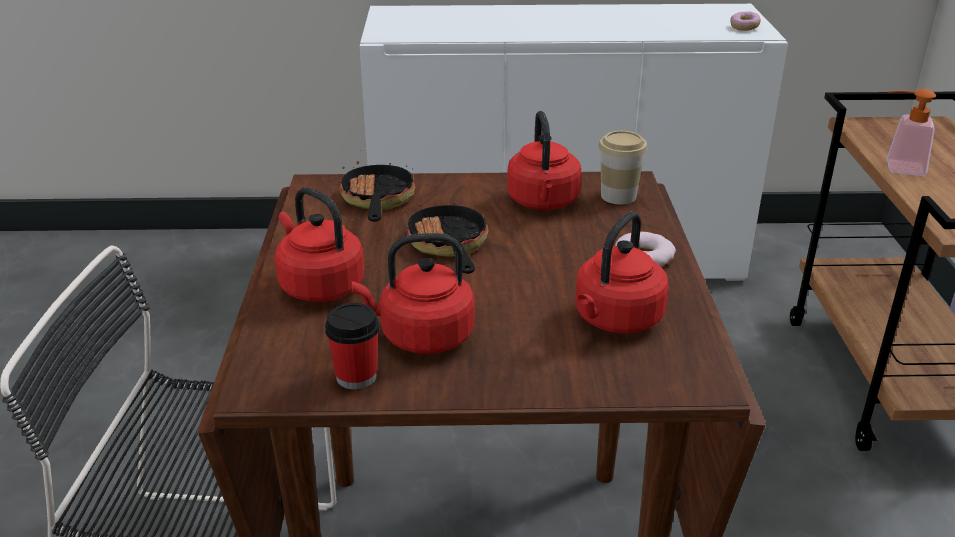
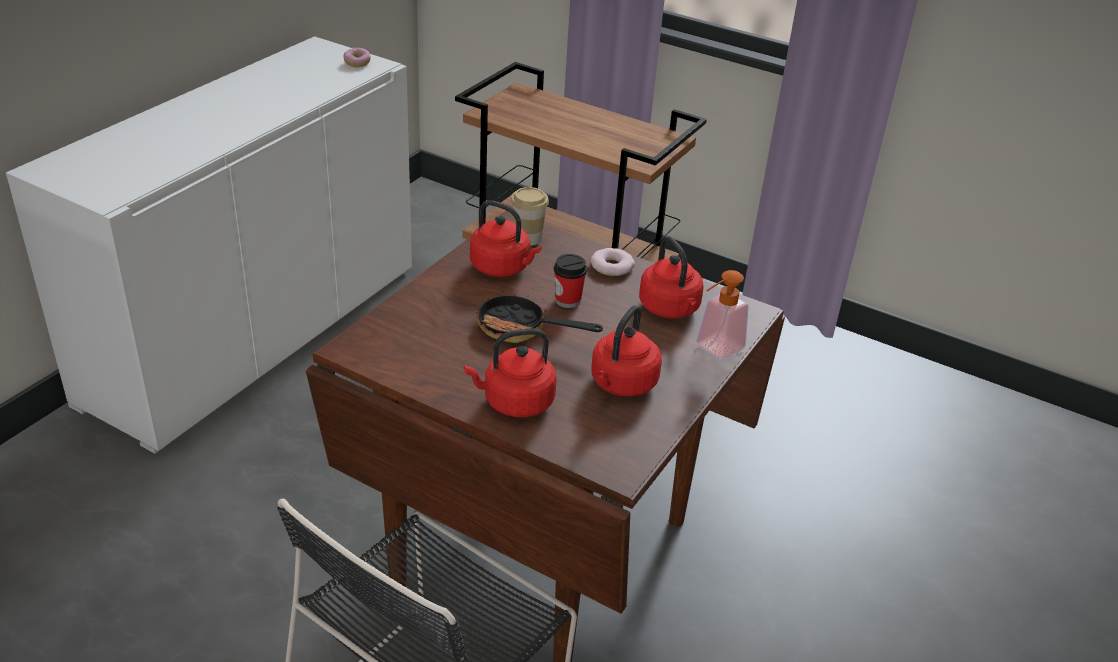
camera: 60 degrees left, 5 degrees up
(356, 376) = (642, 426): cup -> cup (567, 300)
(377, 202) = (417, 332): frying pan -> none
(897, 167) = (556, 135): soap dispenser -> soap dispenser (714, 350)

